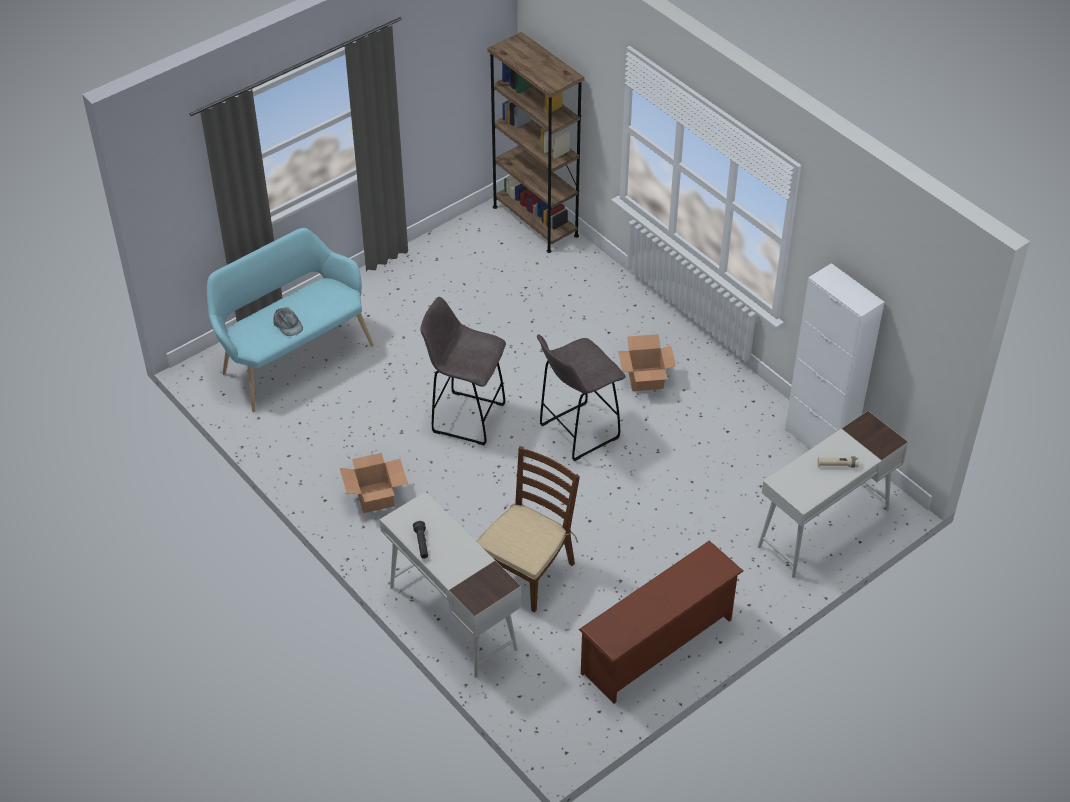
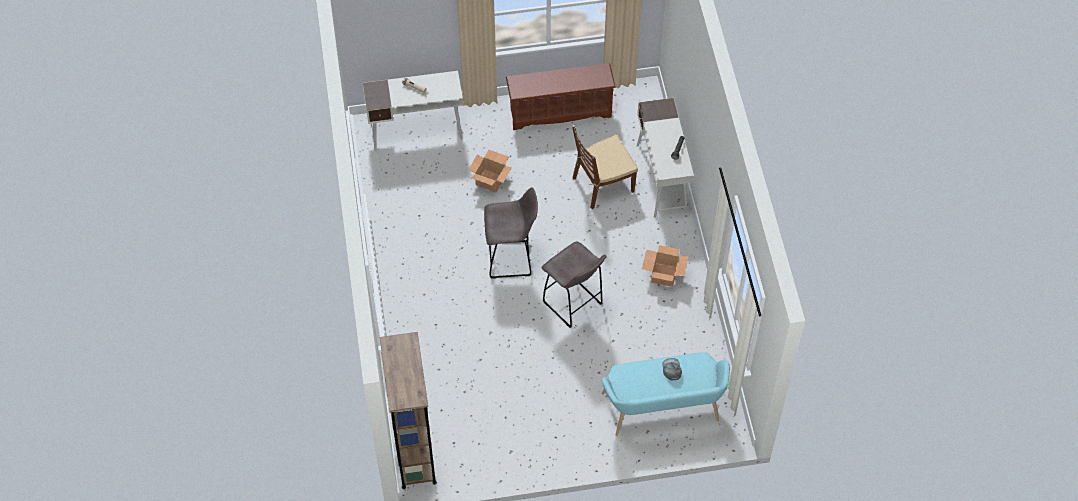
camera: 150 degrees left, 10 degrees up
(646, 379) = (439, 276): cardboard box -> cardboard box (490, 180)
(819, 441) = (371, 183): white cabinet -> none

